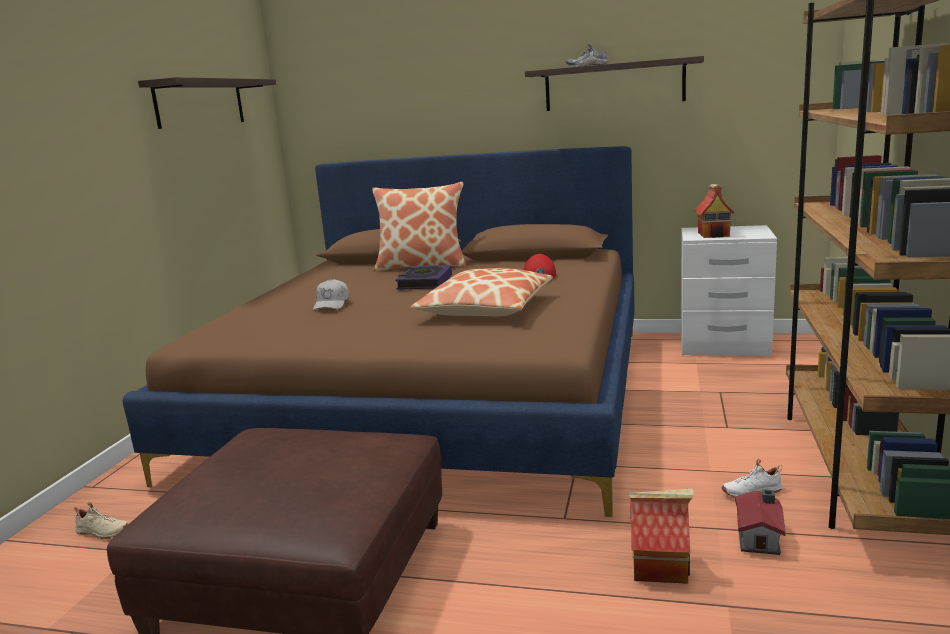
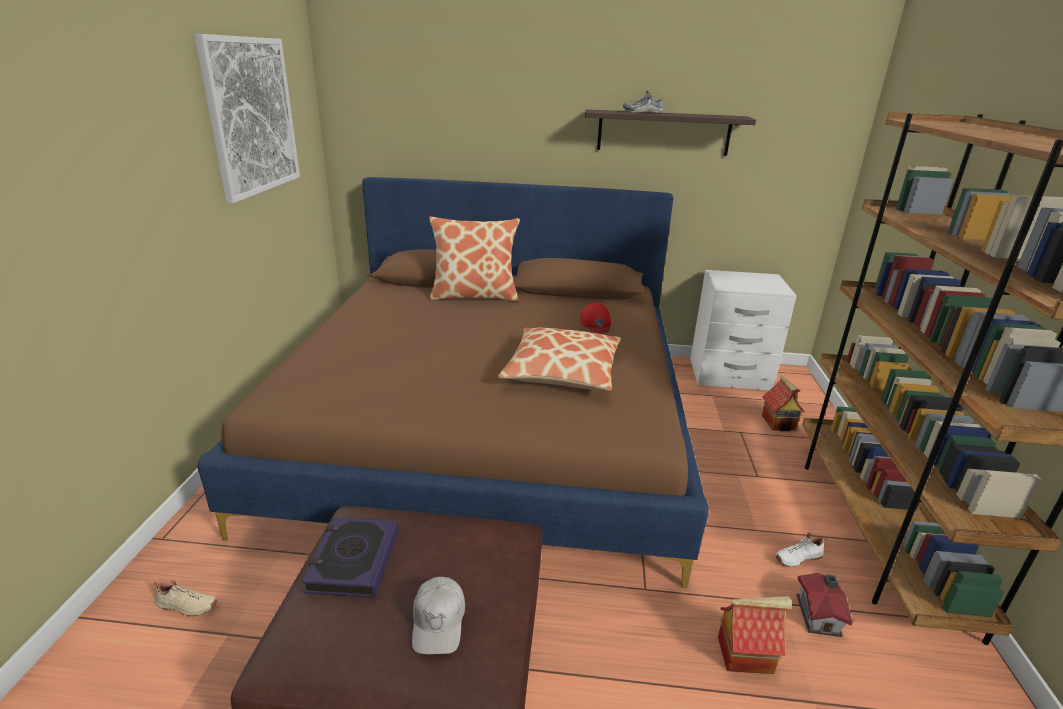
camera: 10 degrees left, 10 degrees up
(200, 103) = (252, 116): shelf -> picture
(332, 304) = (406, 354): white cap -> white cap (438, 622)
(424, 282) = (488, 324): book -> book (353, 561)
(714, 234) = (739, 284): toy house -> toy house (779, 423)

